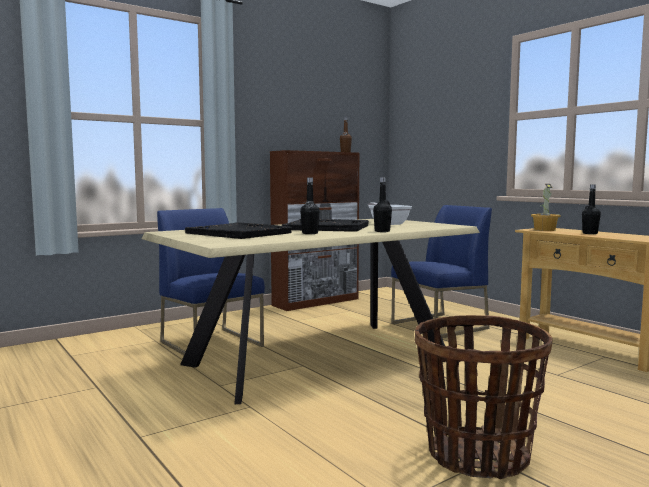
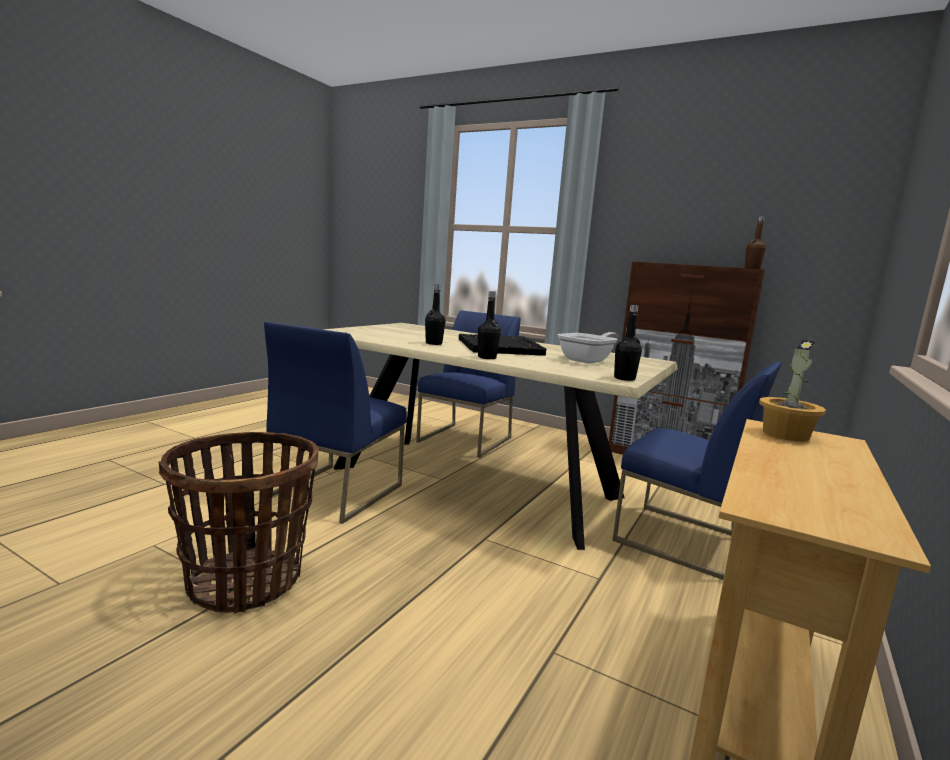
camera: 65 degrees right, 5 degrees up
(239, 233) = (413, 333): black tray -> none
(302, 408) = (335, 491): none -> blue chair
(590, 233) = (797, 462): black bottle -> black bottle (624, 378)

